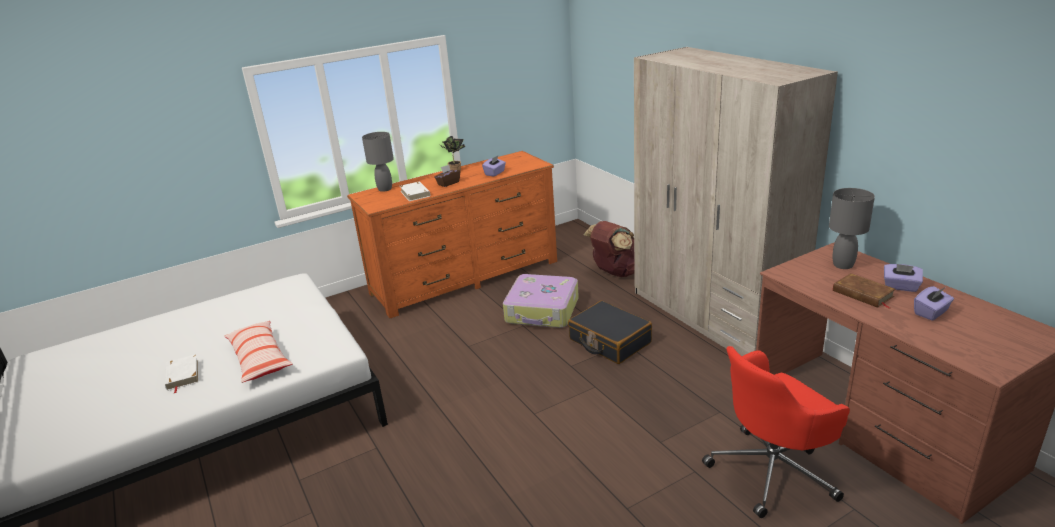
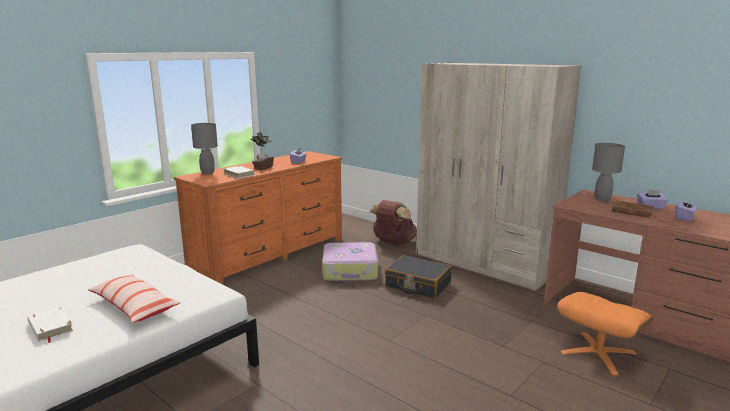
camera: 20 degrees left, 10 degrees down
(773, 471) = (597, 353): red office chair -> orange ottoman

